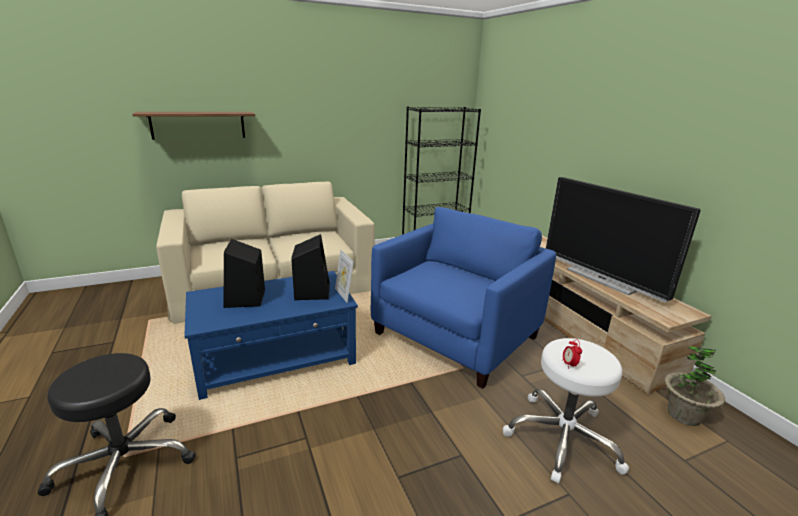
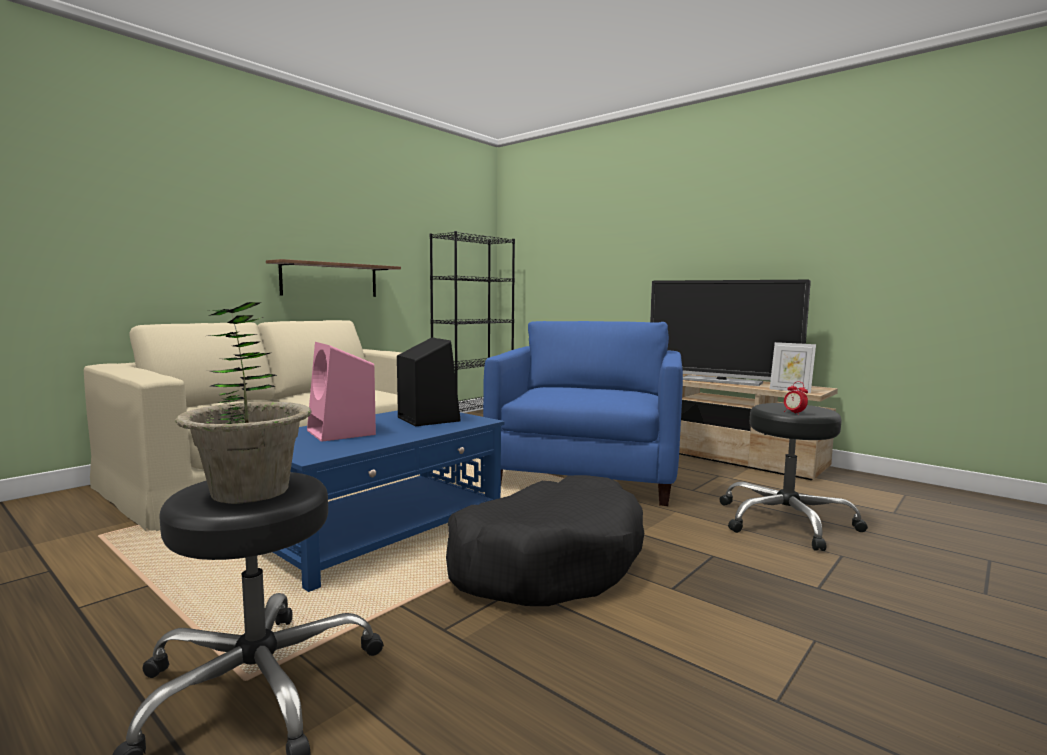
camera: 25 degrees left, 15 degrees down
(198, 125) = (152, 232): shelf -> shelf (330, 280)
(245, 299) = (342, 433): black speaker -> pink speaker
(343, 419) = (546, 562): none -> black dog bed
(344, 294) = (474, 417): picture frame -> picture frame (790, 390)
(562, 438) = (785, 522): white stool -> black stool
(684, 415) = (856, 487): potted plant -> potted plant (250, 491)

